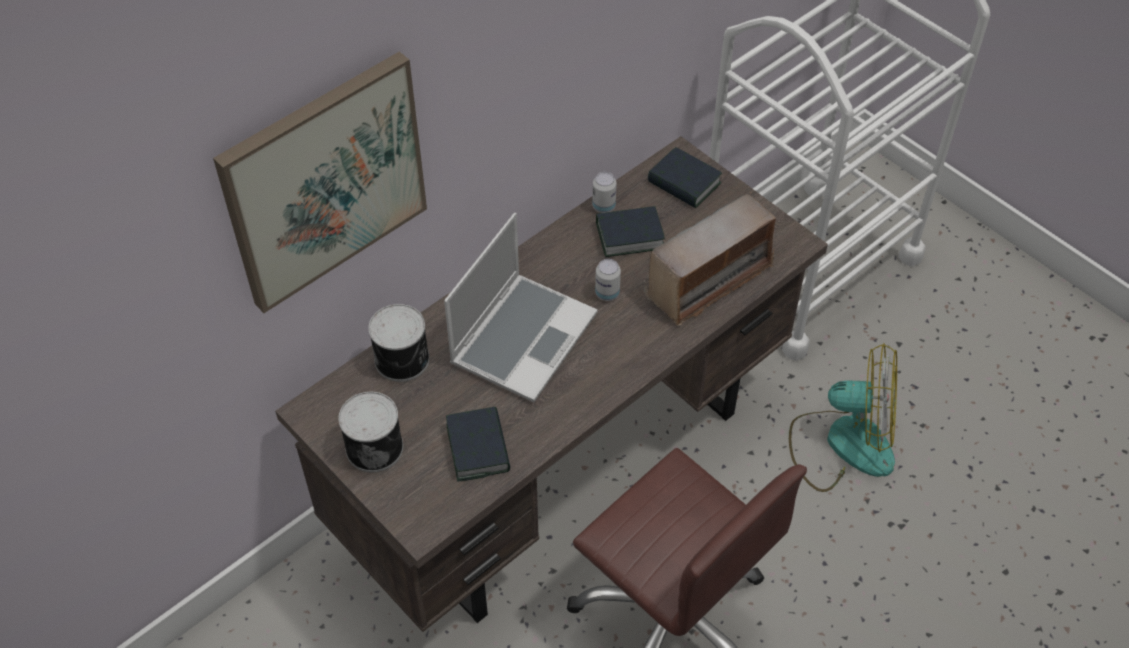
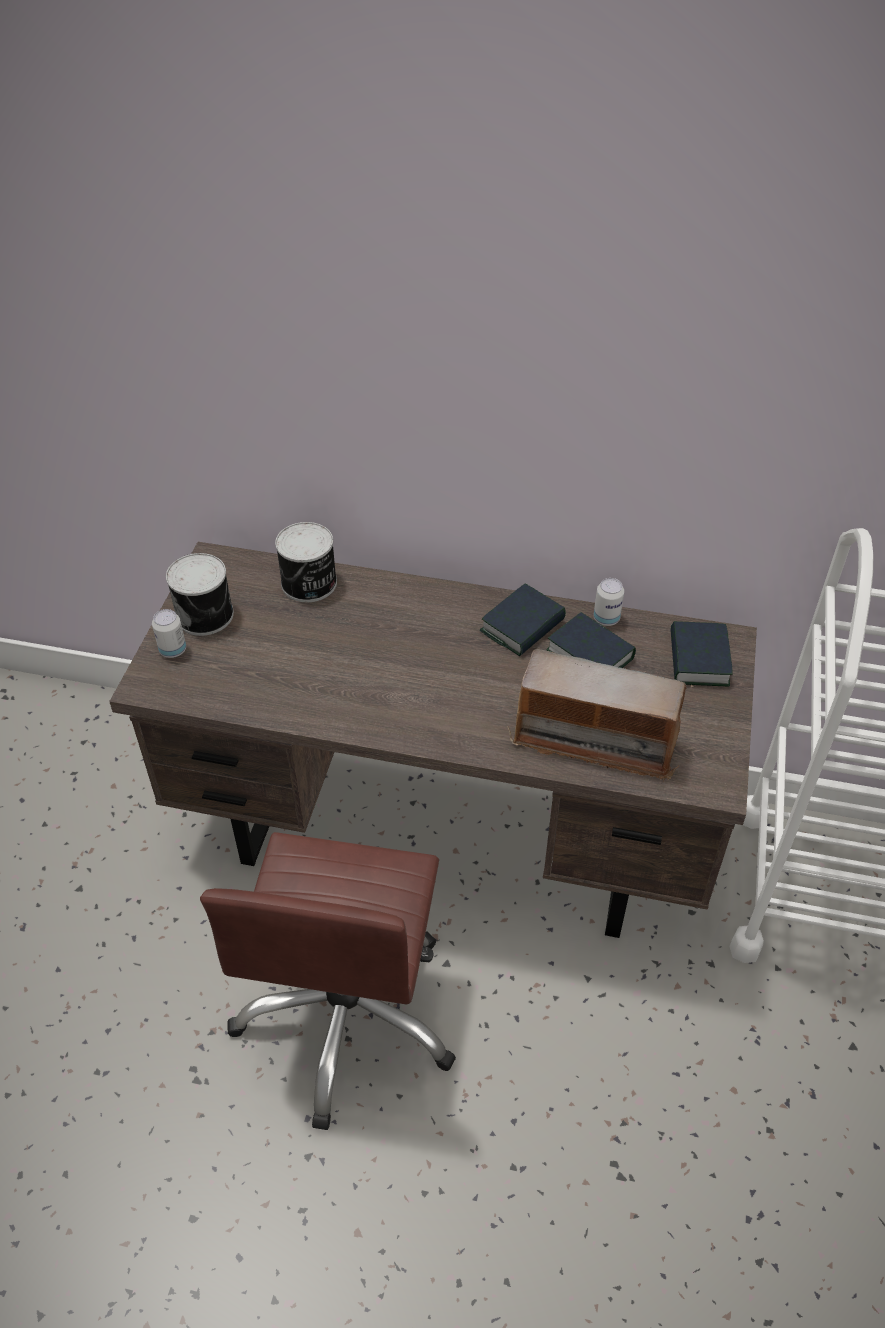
camera: 55 degrees right, 5 degrees down
(325, 181) = (279, 344): picture -> none
(478, 448) = (254, 678): book -> book (522, 626)
(523, 337) = (400, 644): laptop -> none
(607, 293) = (505, 674): can -> can (173, 650)
(842, 443) = (673, 1059): fan -> none

